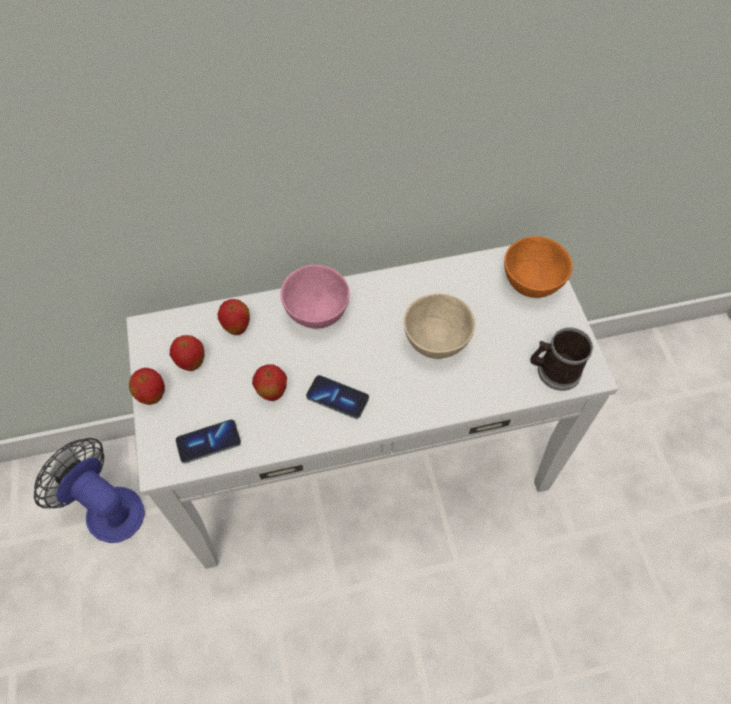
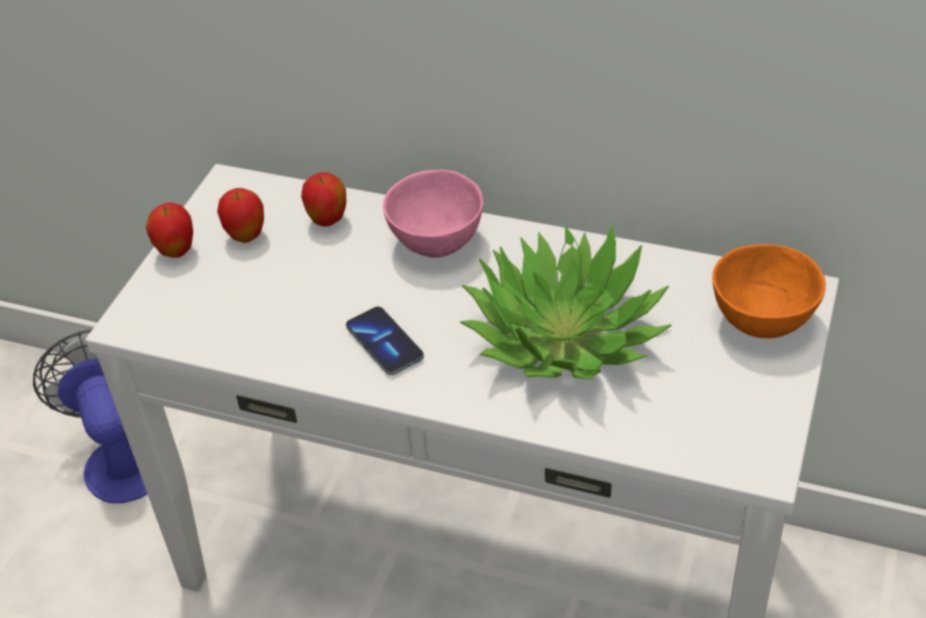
camera: 35 degrees right, 15 degrees down
(208, 442) = (197, 323): phone -> none
(272, 393) = (311, 304): apple -> none
(435, 342) = (564, 334): beige bowl -> potted plant
(553, 371) = (708, 438): mug -> none

